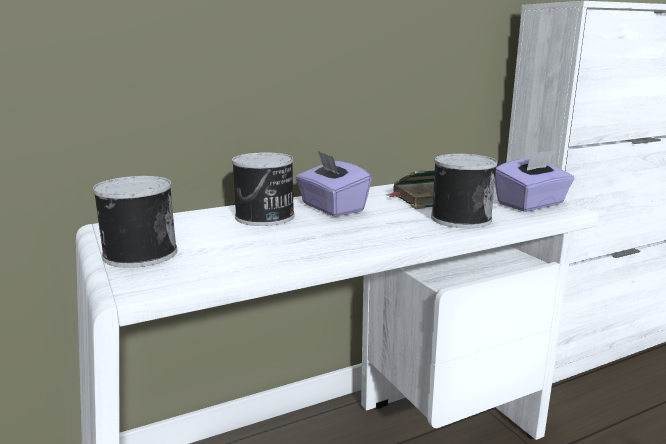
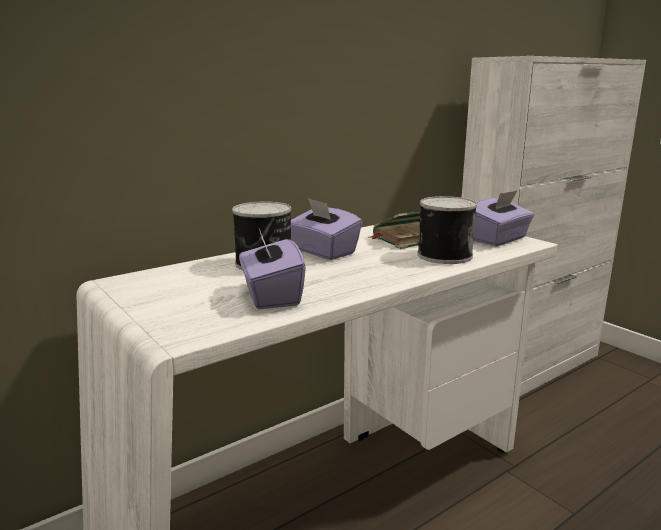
camera: 10 degrees left, 0 degrees up
(138, 253) = (161, 306): can -> none
(252, 250) = (271, 296): none -> purple tissue box

